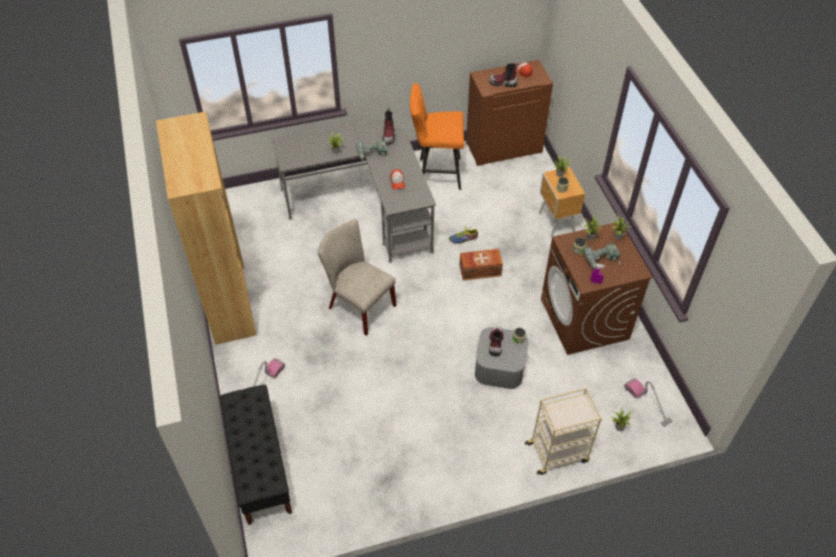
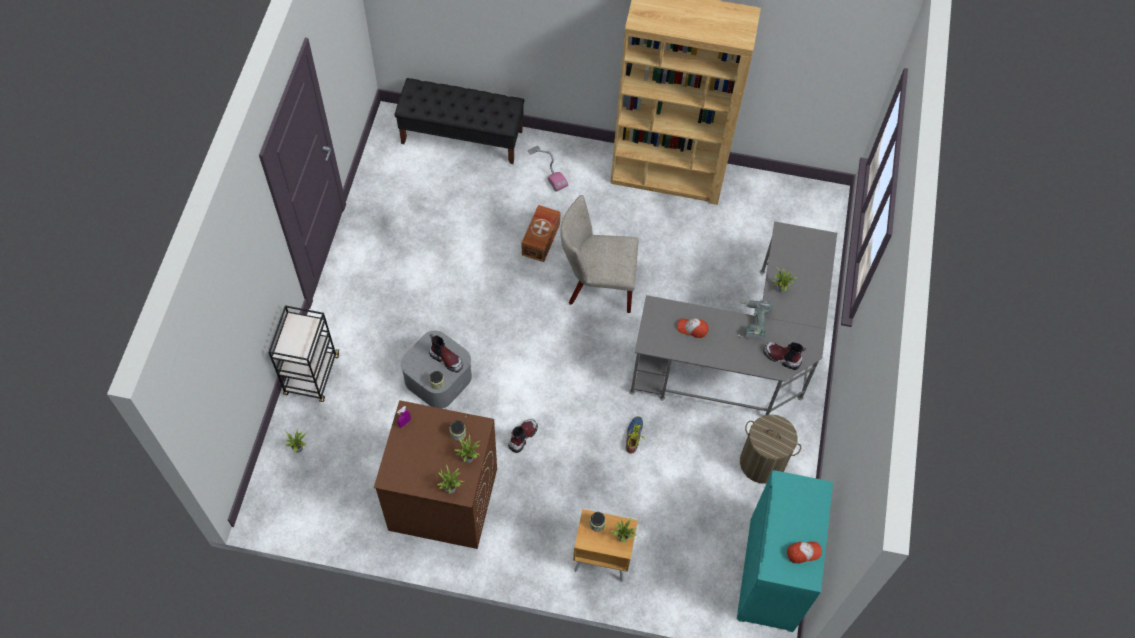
camera: 115 degrees right, 10 degrees up
(358, 305) = (596, 285): beige chair -> beige chair turned 150 degrees counterclockwise
(436, 173) = (762, 462): orange stool -> laundry basket
(479, 270) = (576, 428): brown storage box -> brown storage box (541, 239)
(503, 83) = (789, 512): boot -> boot (522, 436)
(504, 147) = (772, 575): brown cabinet -> turquoise cabinet
(558, 452) = (312, 376): beige cart -> black cart
(601, 262) = (427, 446): power drill -> none
(647, 403) = (303, 494): vacuum cleaner -> none

